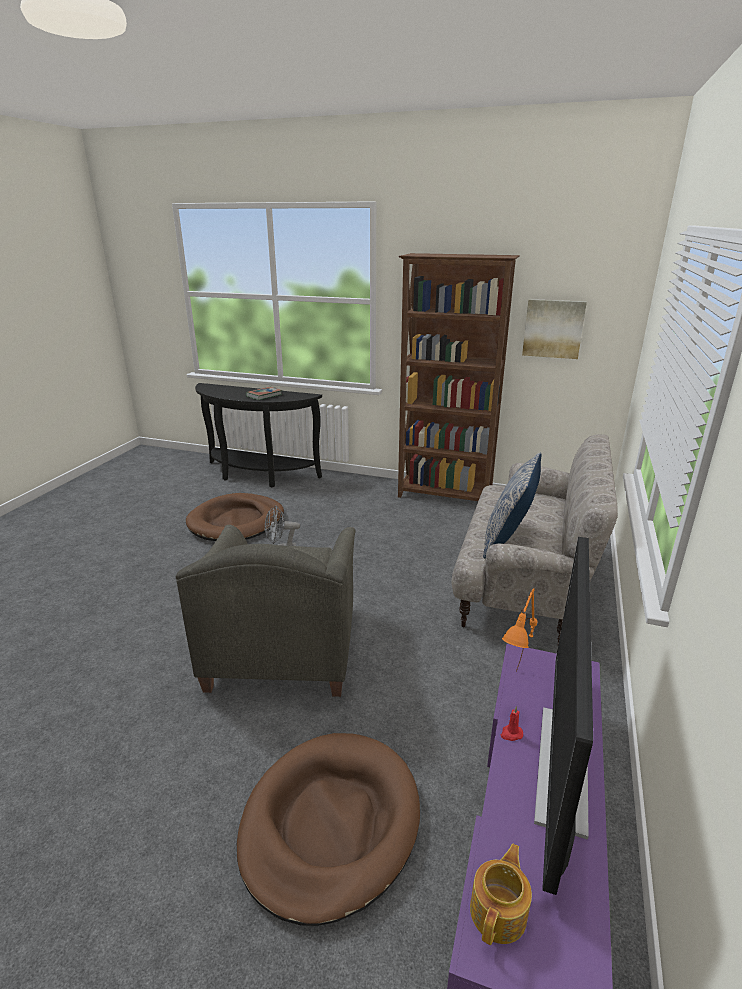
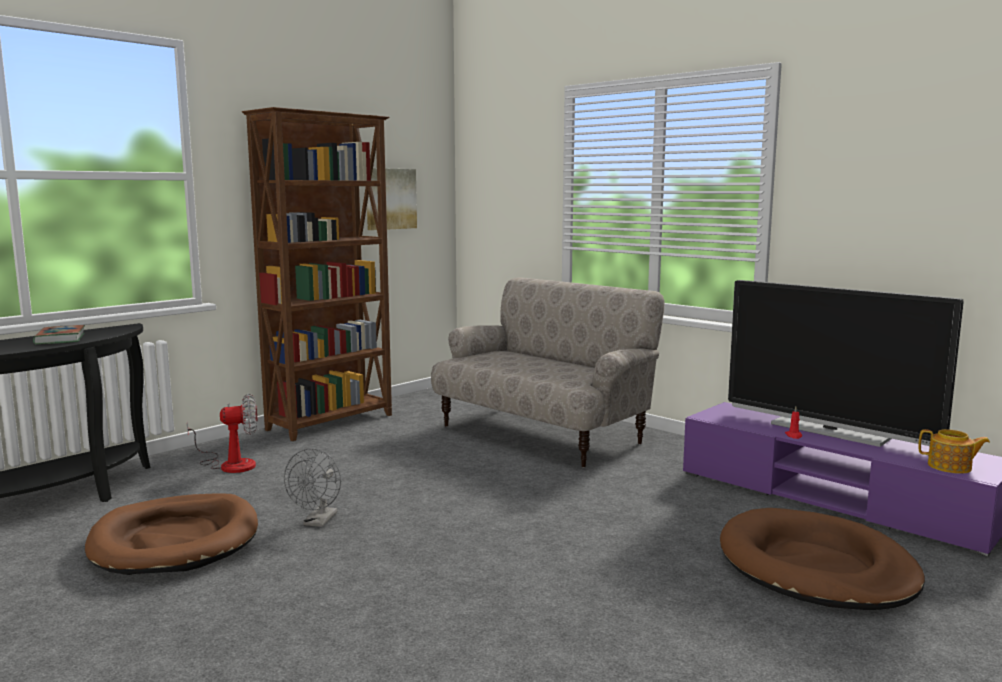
camera: 65 degrees left, 15 degrees down
(283, 647) = (542, 551): grey armchair -> none
(344, 495) = (230, 464): none -> fan
(499, 911) = (950, 467): teapot -> teapot turned 150 degrees clockwise
(508, 540) = (559, 372): pillow -> none
(515, 690) = (746, 426): orange table lamp -> none

